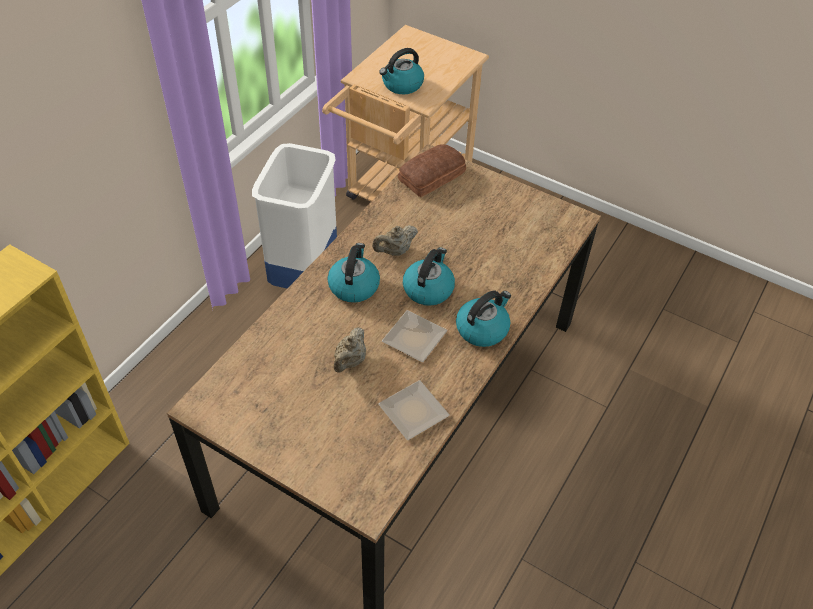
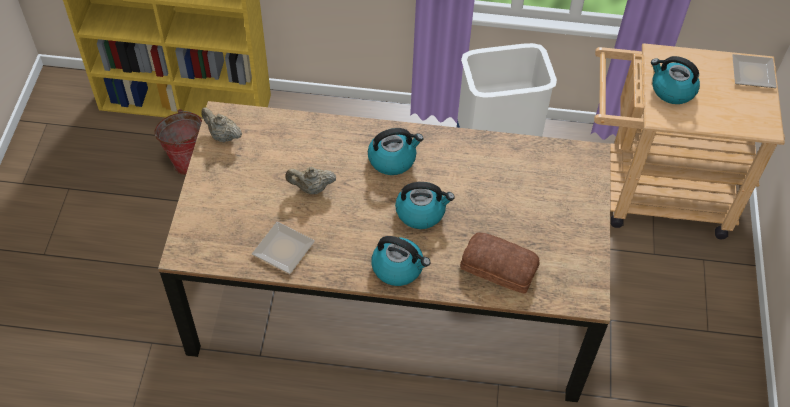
camera: 65 degrees right, 5 degrees up
(118, 532) = (188, 159): none -> bucket
(395, 251) = (450, 172): beige teapot -> beige teapot (223, 136)
(414, 336) = (361, 221): plate -> plate (754, 72)
(433, 176) = (566, 165): bread -> bread (499, 268)

